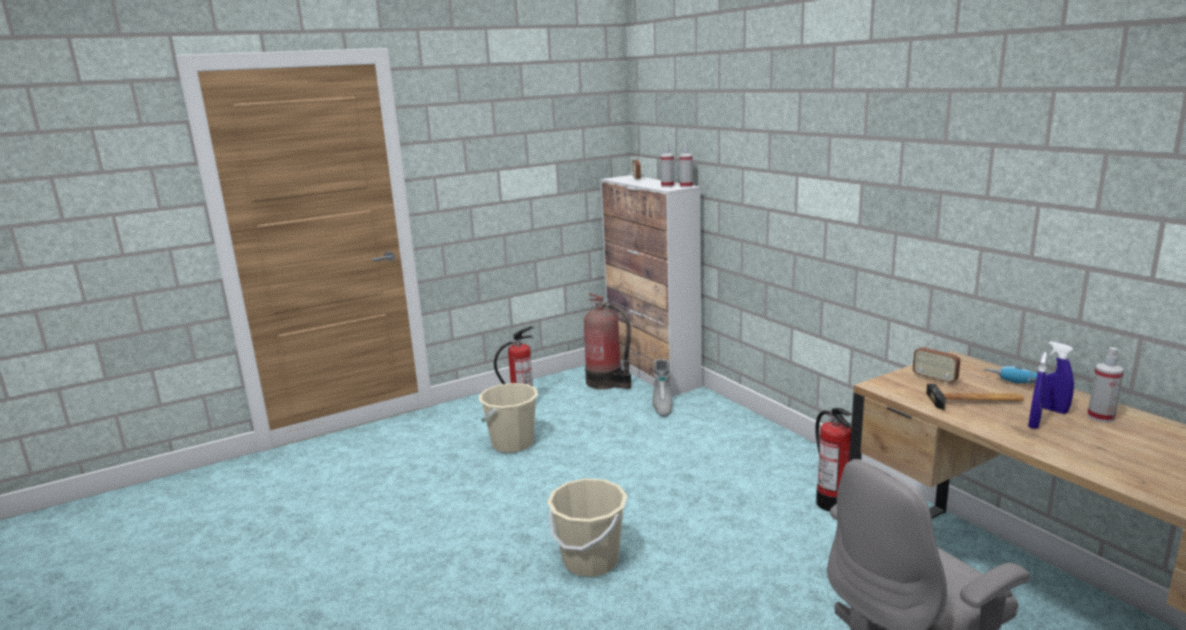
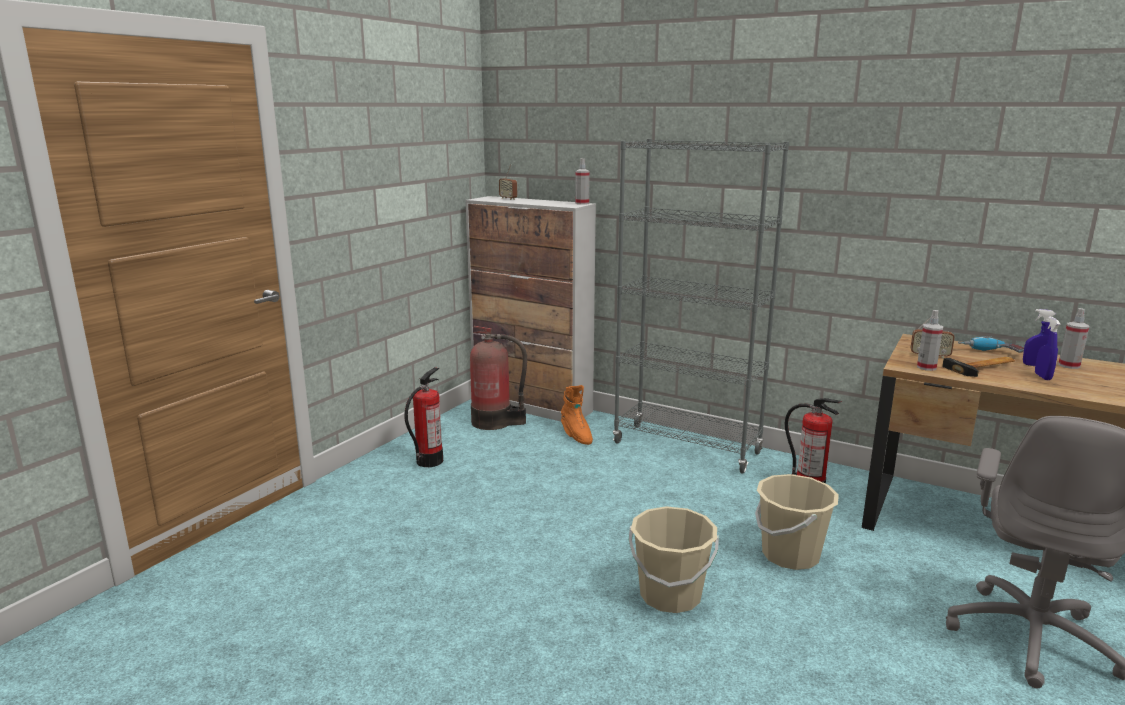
camera: 30 degrees left, 0 degrees up
(512, 443) = (460, 501): beige bucket -> beige bucket (790, 555)
(662, 406) = (576, 435): grey boot -> orange boot
(667, 186) = (561, 203): spray bottle -> spray bottle (926, 367)
(752, 437) = (687, 448): none -> grey bookcase

